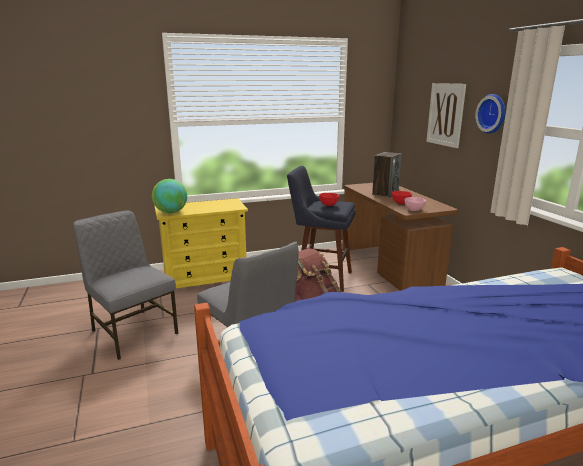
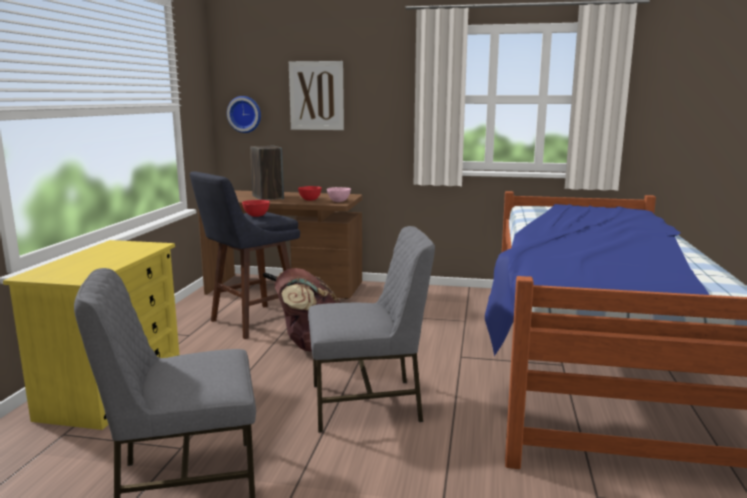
camera: 60 degrees left, 5 degrees down
(171, 212) = (80, 275): globe -> none
(493, 113) = (387, 89): wall clock -> wall clock (245, 114)

